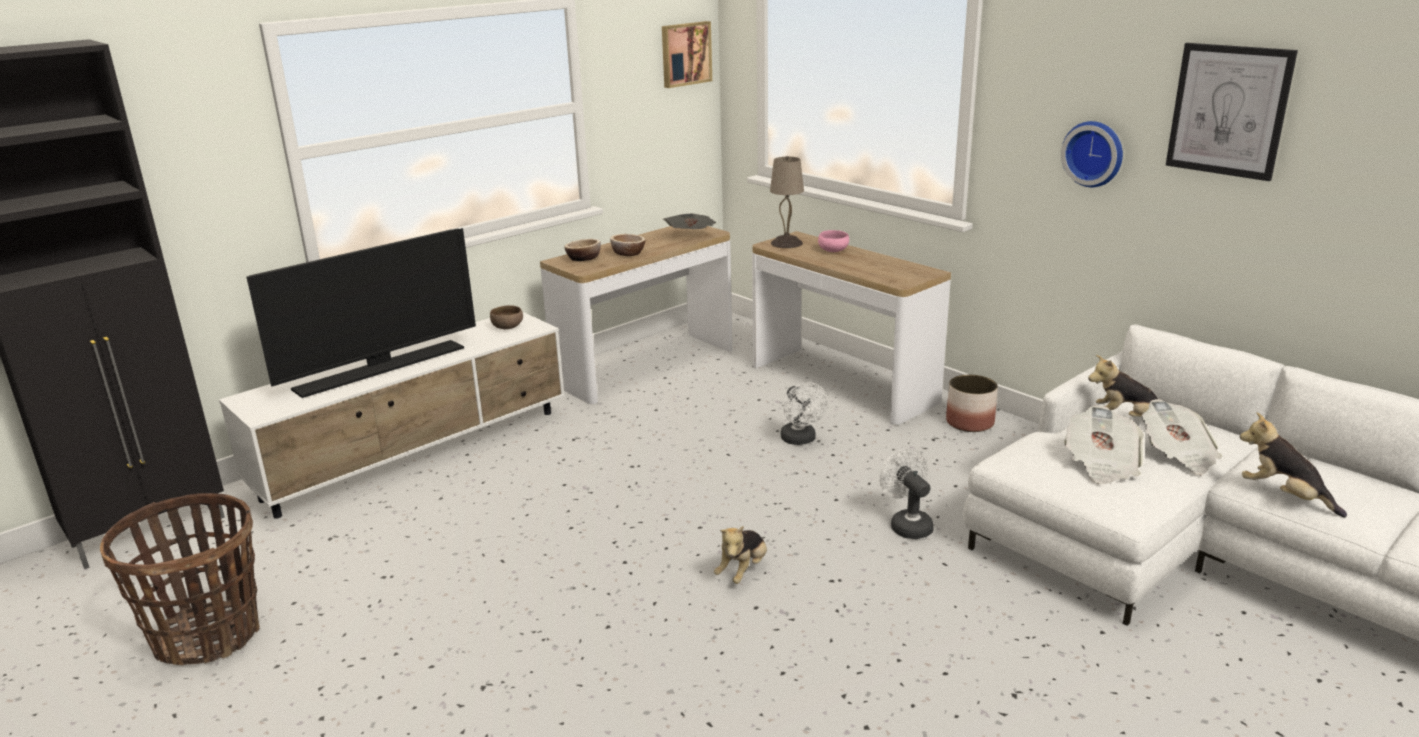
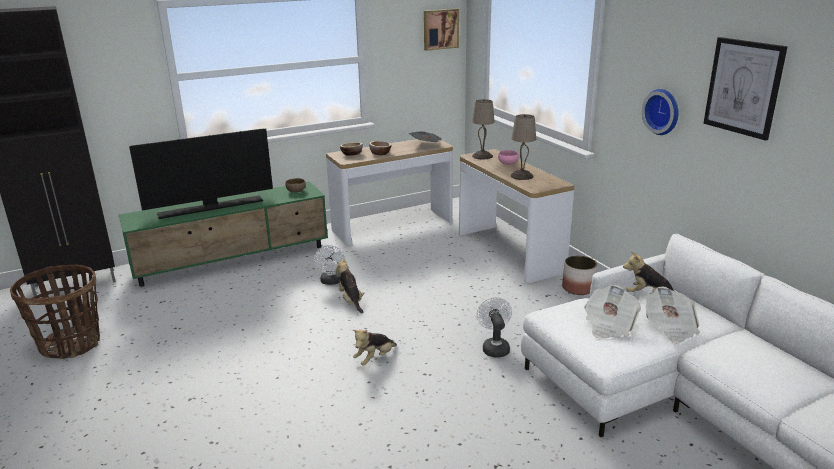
camera: 15 degrees right, 0 degrees up
(418, 453) = (234, 261): white tv stand -> green tv stand
(801, 440) = (460, 284): white fan -> white fan (331, 282)
(867, 266) = (521, 176): none -> beige table lamp
(1284, 496) = (727, 367): plush toy -> plush toy (351, 301)

